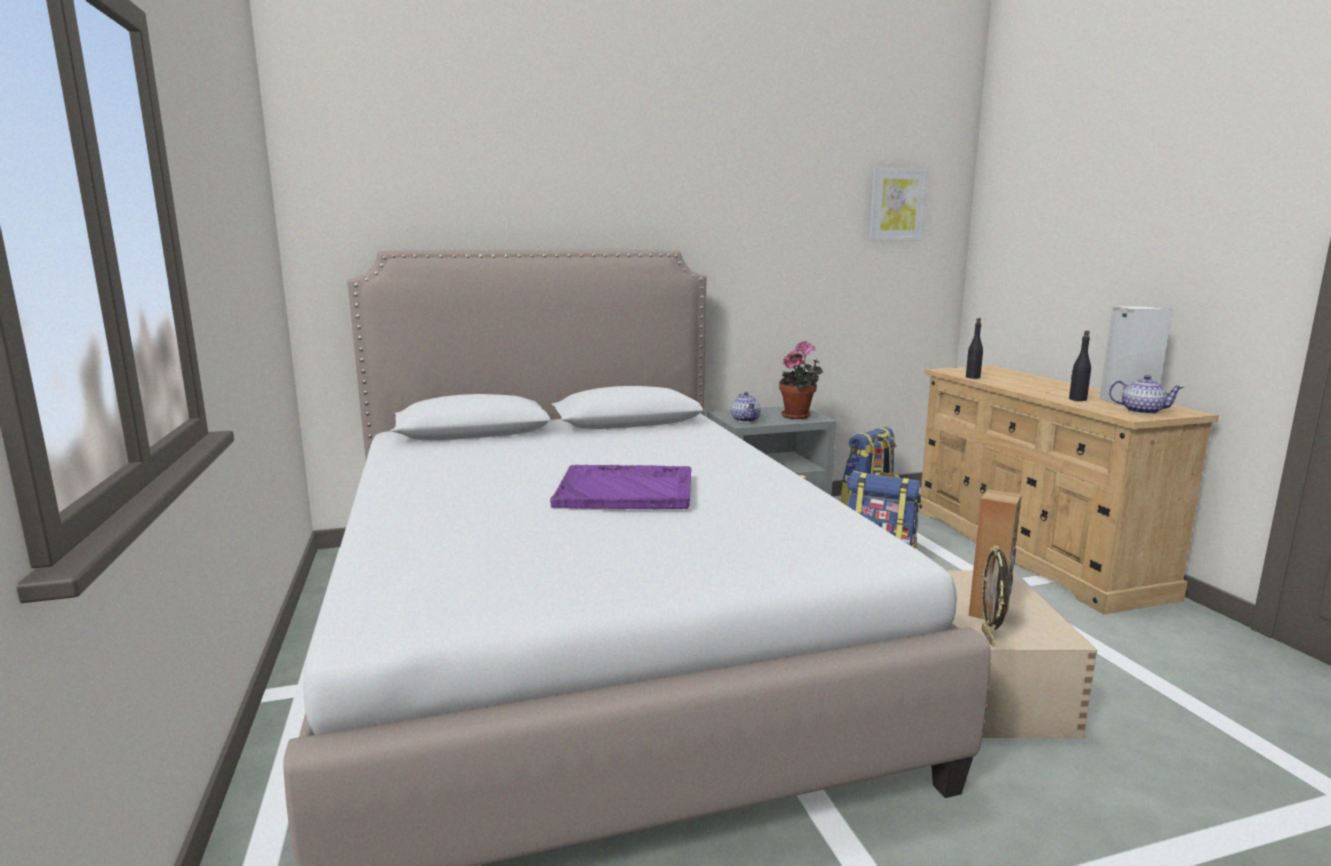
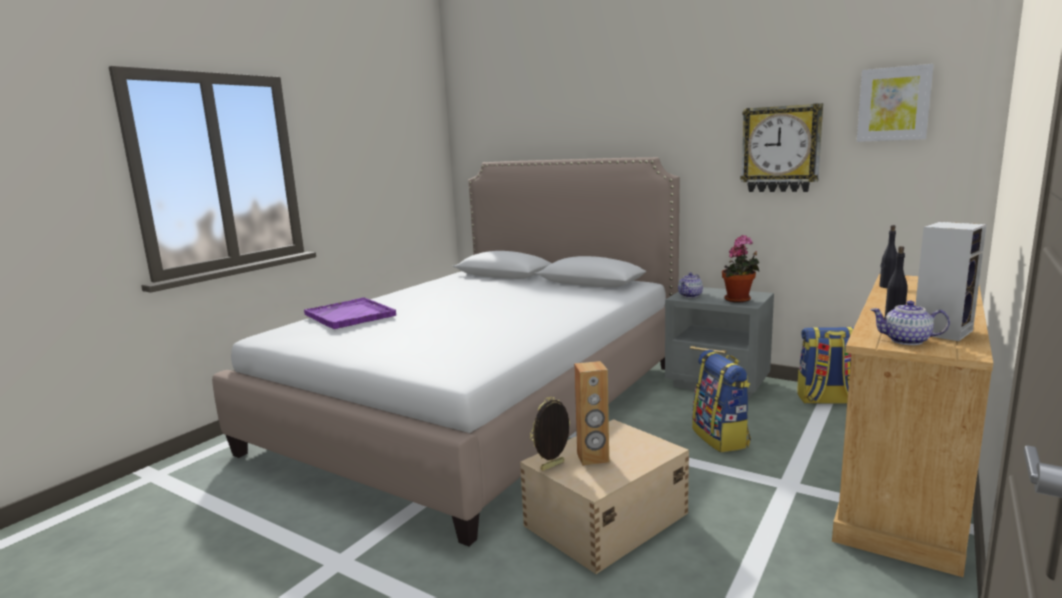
camera: 50 degrees right, 0 degrees up
(626, 491) = (463, 315): purple tray -> purple tray (350, 315)
(801, 245) = (781, 149): none -> wall clock
(1141, 411) = (907, 341): teapot -> teapot turned 120 degrees clockwise

